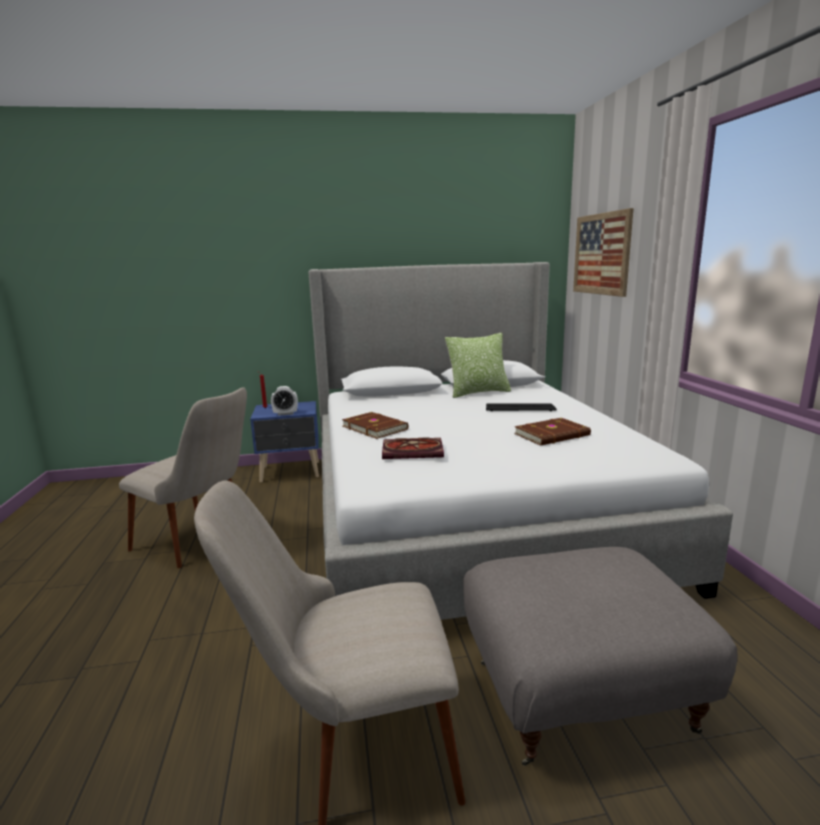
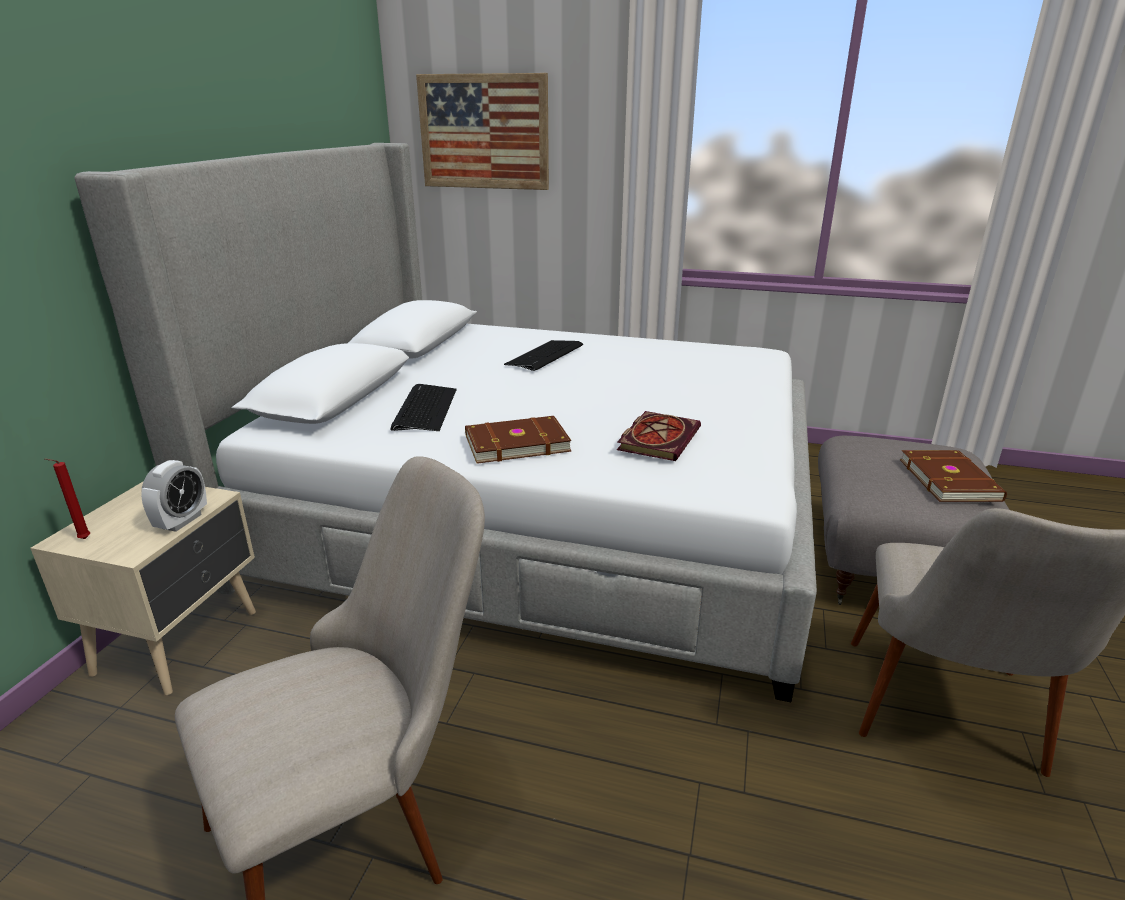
camera: 65 degrees left, 10 degrees up
(291, 472) = (181, 641): blue nightstand -> beige nightstand
(398, 406) = (425, 409): none -> keyboard
(478, 392) = (441, 356): pillow -> none
(553, 435) = (660, 368): brown book -> brown book (950, 479)

